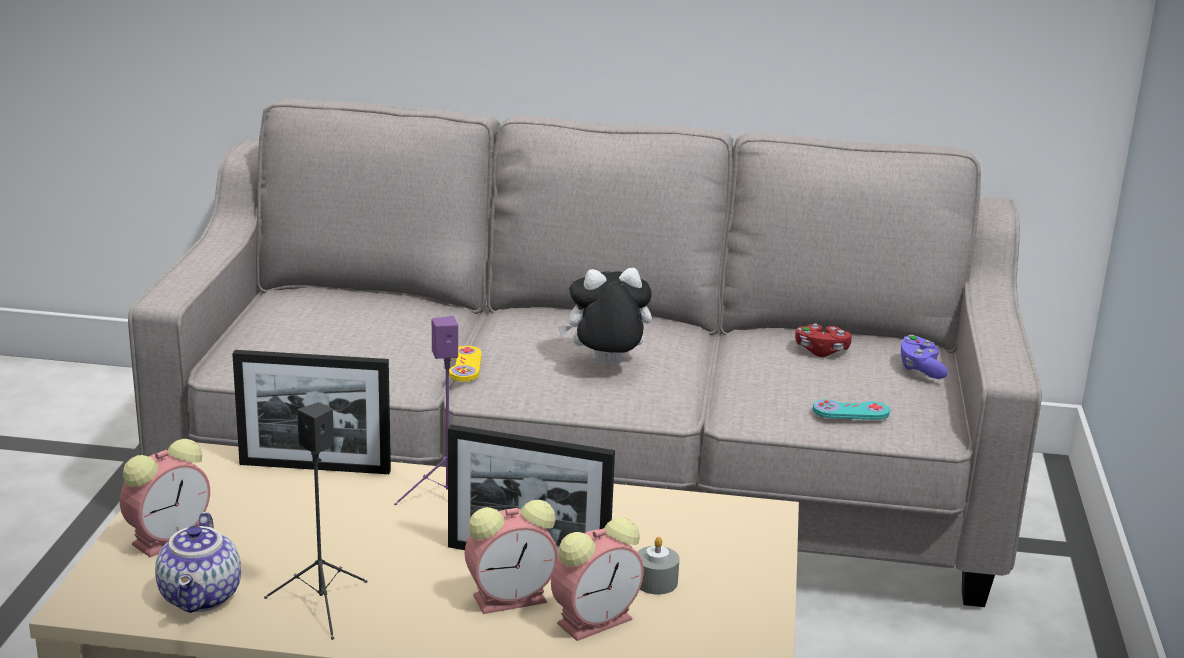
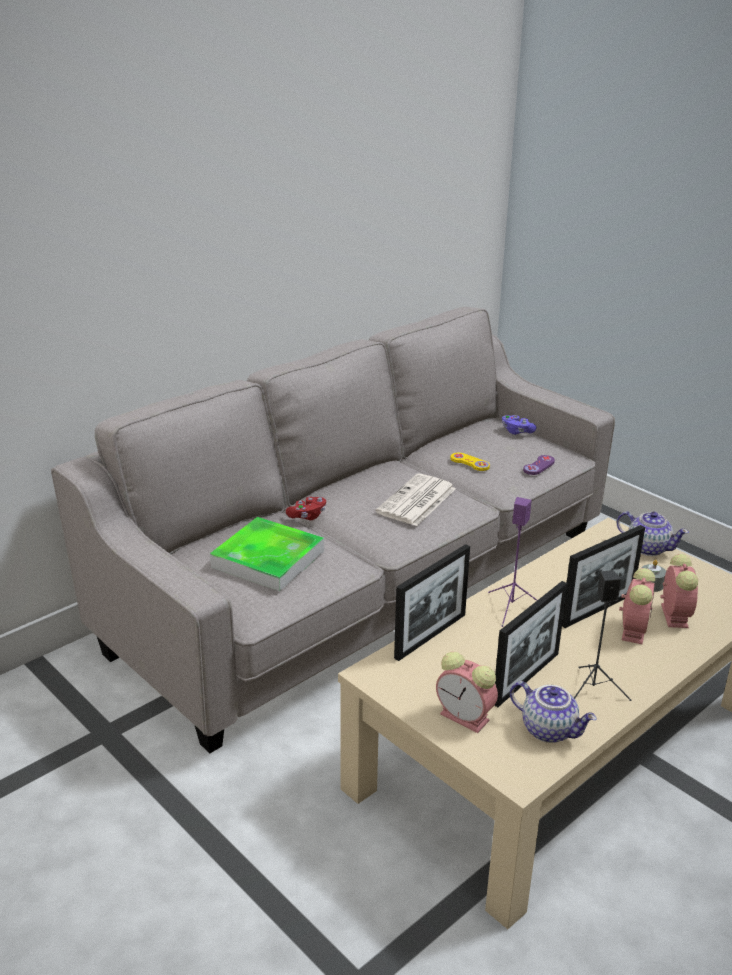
camera: 50 degrees left, 5 degrees up
(170, 537) = (466, 717): alarm clock -> alarm clock turned 135 degrees clockwise
(297, 552) = (526, 678): none -> picture frame
(346, 331) = (268, 559): none -> tray
(465, 365) = (359, 541): yellow game controller -> yellow game controller (470, 463)
(606, 365) = (416, 501): plush toy -> newspaper
(758, 554) = (647, 548): none -> teapot
(821, 351) = (470, 444): red game controller -> red game controller (307, 516)
(850, 412) = (539, 466): turquoise game controller -> purple game controller

